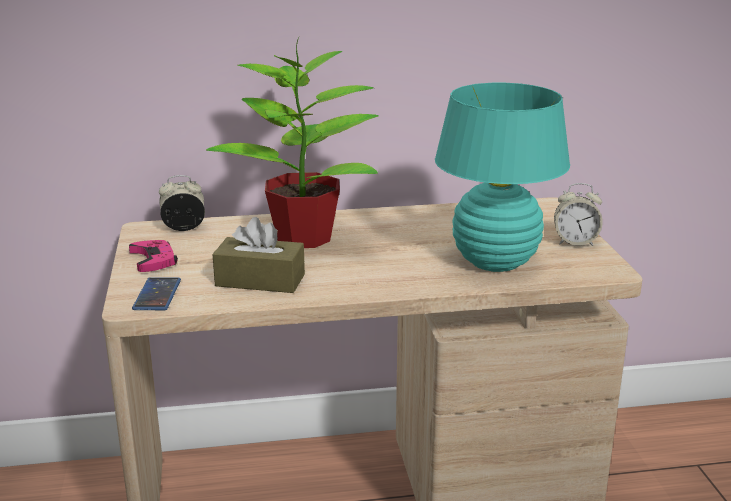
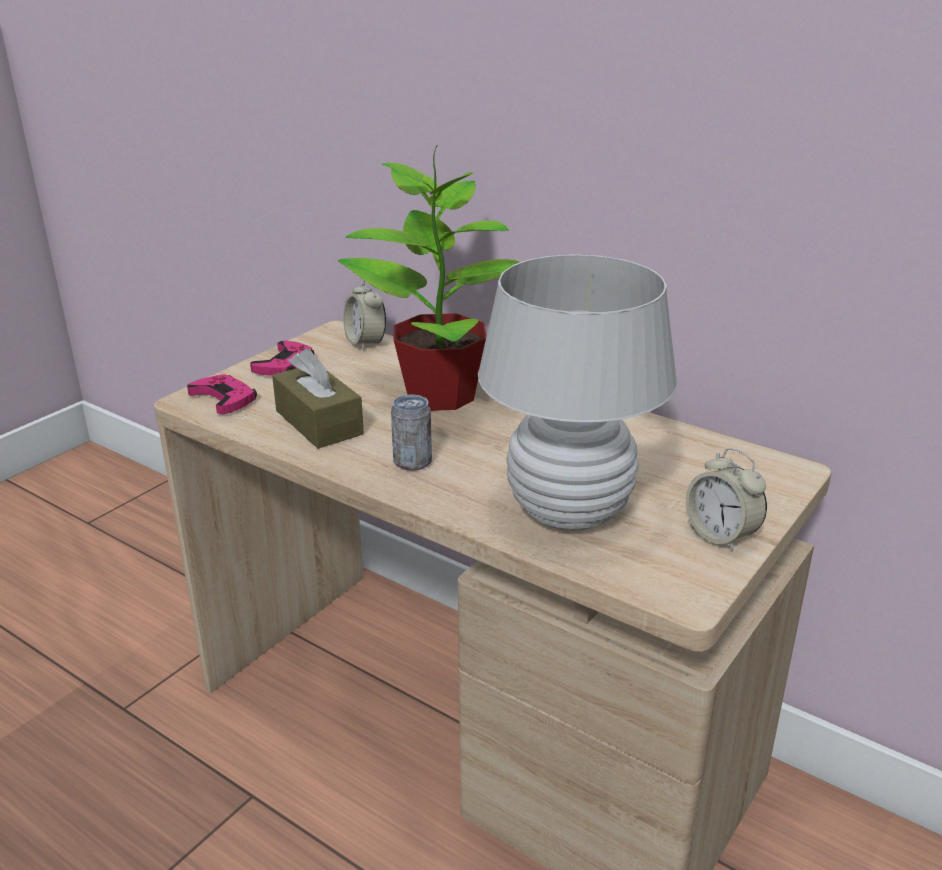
camera: 45 degrees right, 5 degrees up
(157, 295) = (224, 399): phone -> pink game controller
(184, 228) = (365, 343): alarm clock -> alarm clock turned 150 degrees counterclockwise
(366, 275) = (412, 462): none -> can
(495, 262) = (569, 513): turquoise table lamp -> white table lamp

